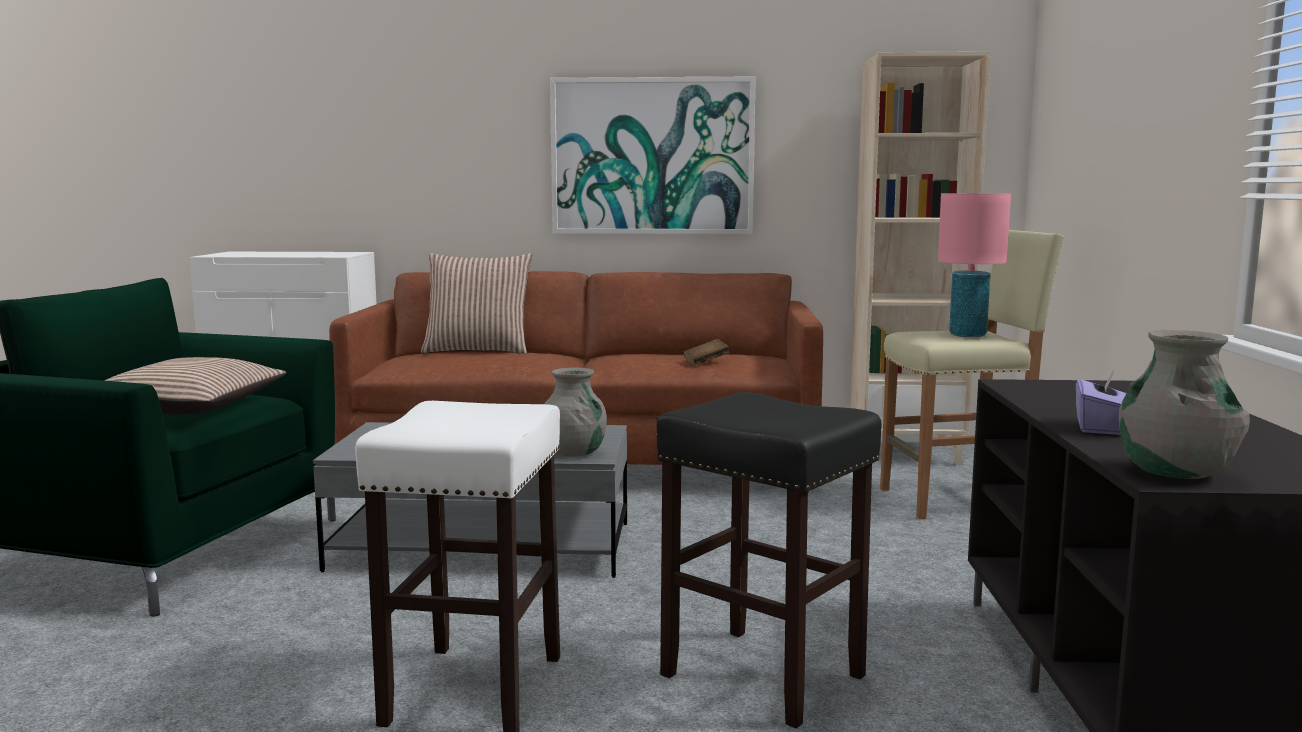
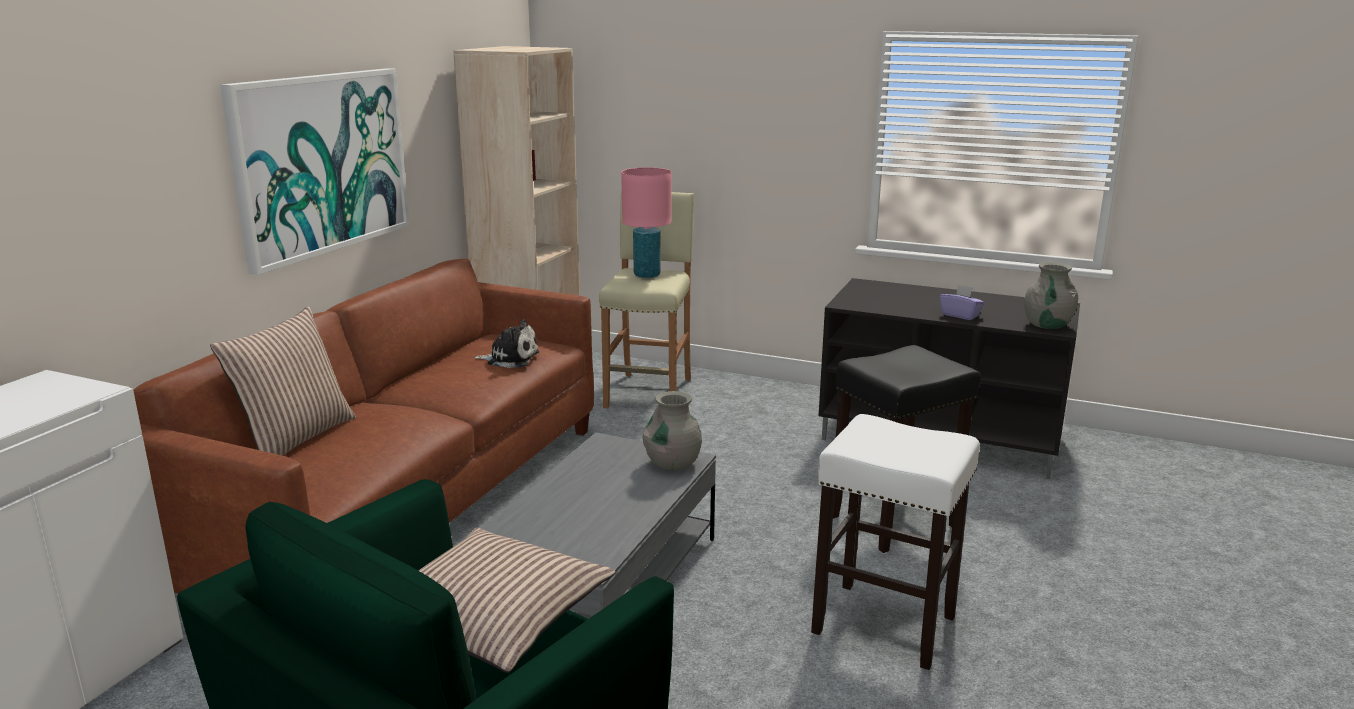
camera: 70 degrees left, 10 degrees up
(706, 362) = (510, 359): brown book -> plush toy

